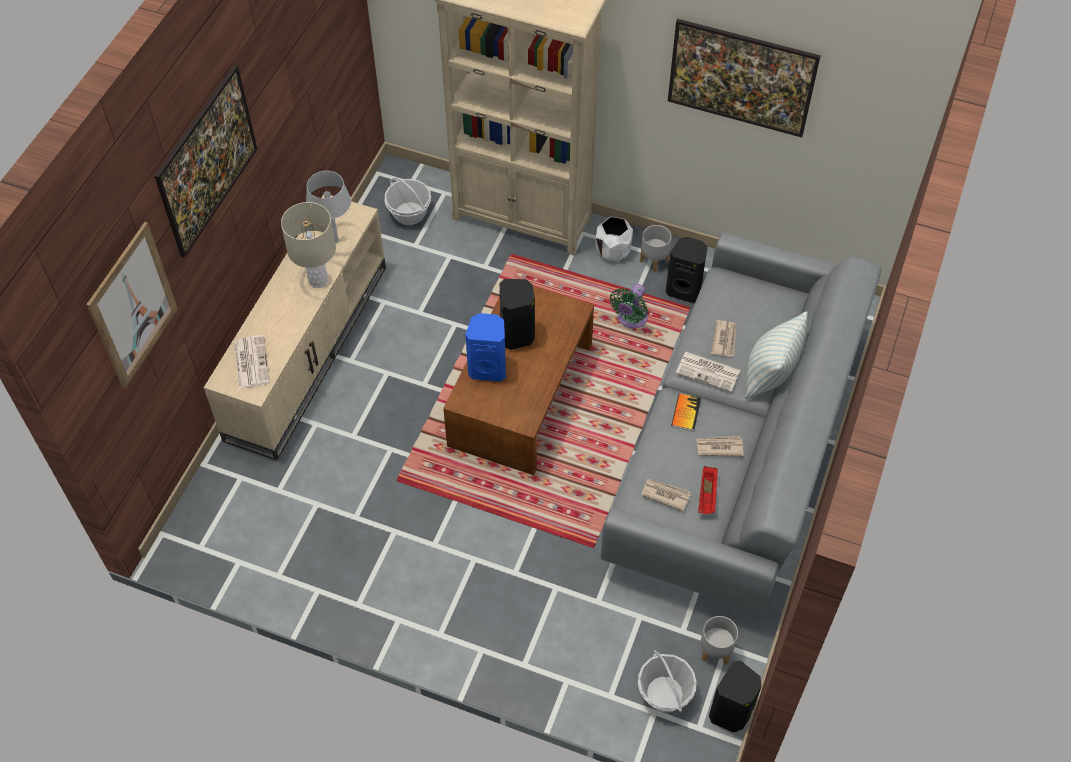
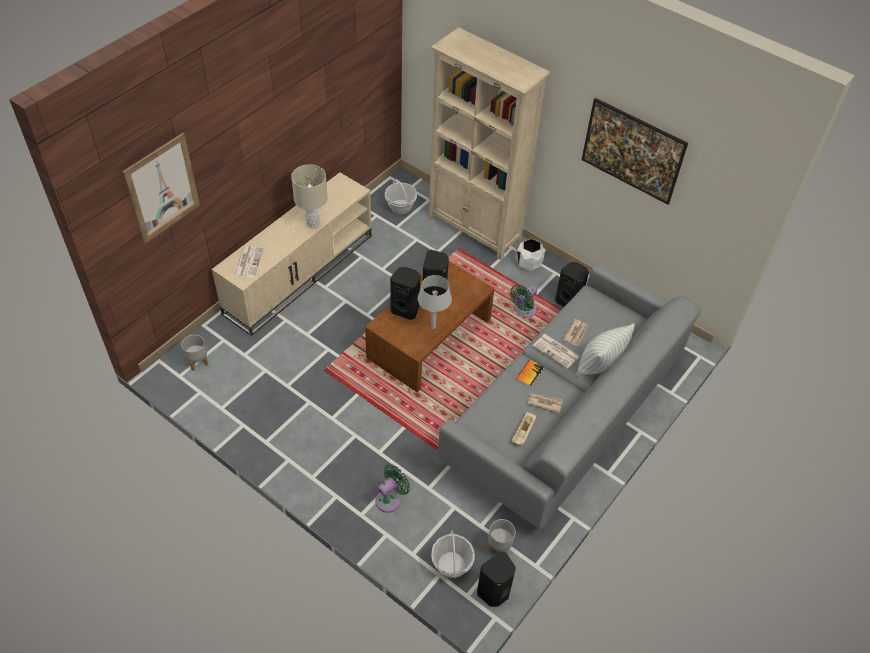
camera: 15 degrees right, 5 degrees down
(212, 181) = (246, 127): picture -> none
(336, 240) = (335, 202): grey table lamp -> grey table lamp (433, 327)
(488, 368) = (405, 309): blue speaker -> black speaker
(554, 631) = (390, 499): none -> green fan
(654, 261) = (555, 277): grey planter -> grey planter (197, 362)
(665, 494) = (493, 423): newspaper -> none
(707, 496) = (523, 432): red tray -> beige tray

